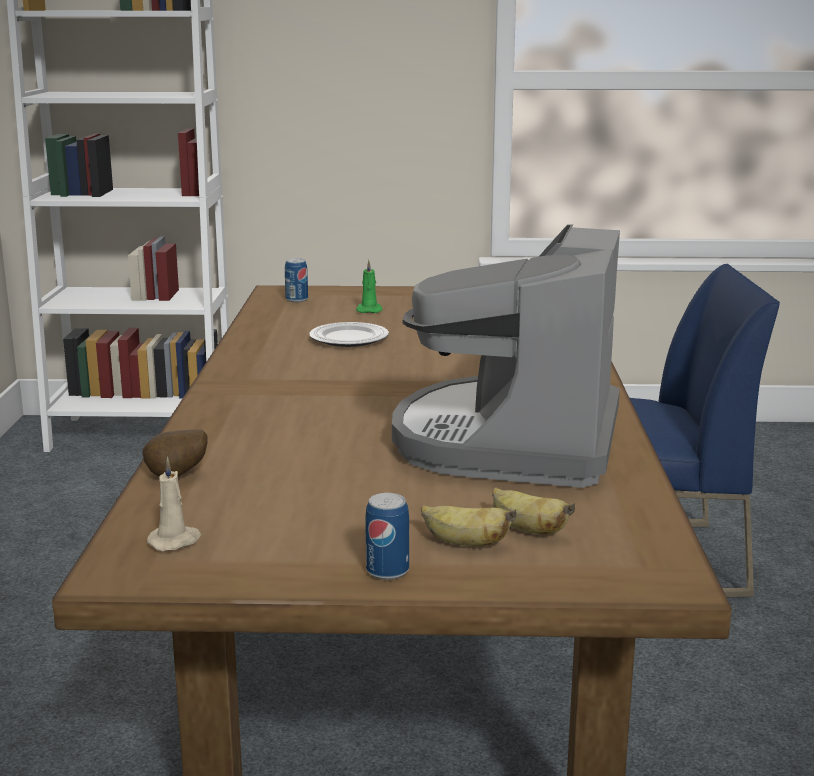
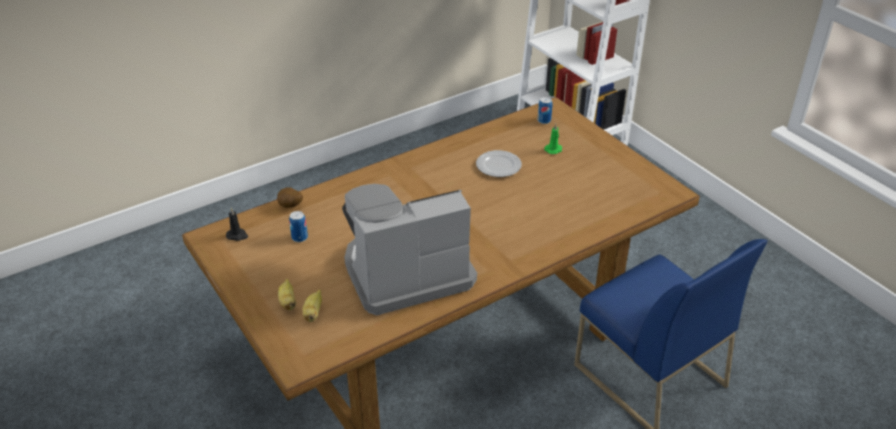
camera: 55 degrees right, 20 degrees up
(175, 541) = (237, 235): beige candle -> black candle
(387, 571) = (250, 293): can -> can (299, 237)

